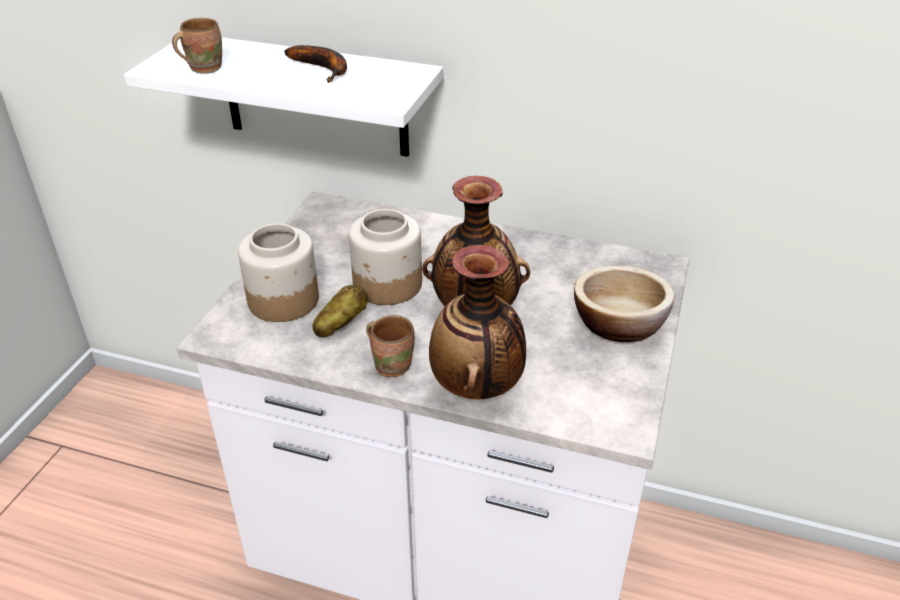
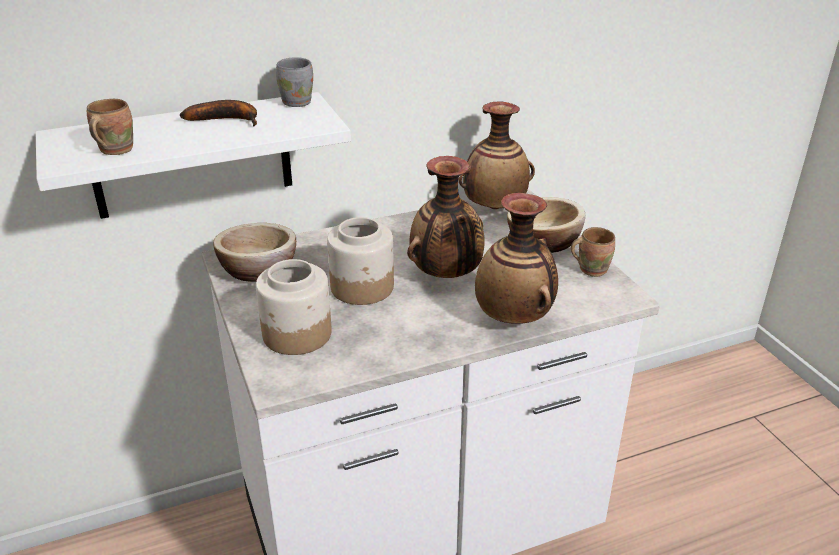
camera: 40 degrees left, 5 degrees down
(330, 227) = (258, 270): none -> bowl
(340, 324) = (367, 328): potato -> none
(392, 364) = (441, 333): brown mug -> brown mug (591, 268)
(407, 71) = (299, 102): none -> grey mug
(620, 262) = (494, 207): none -> vase

